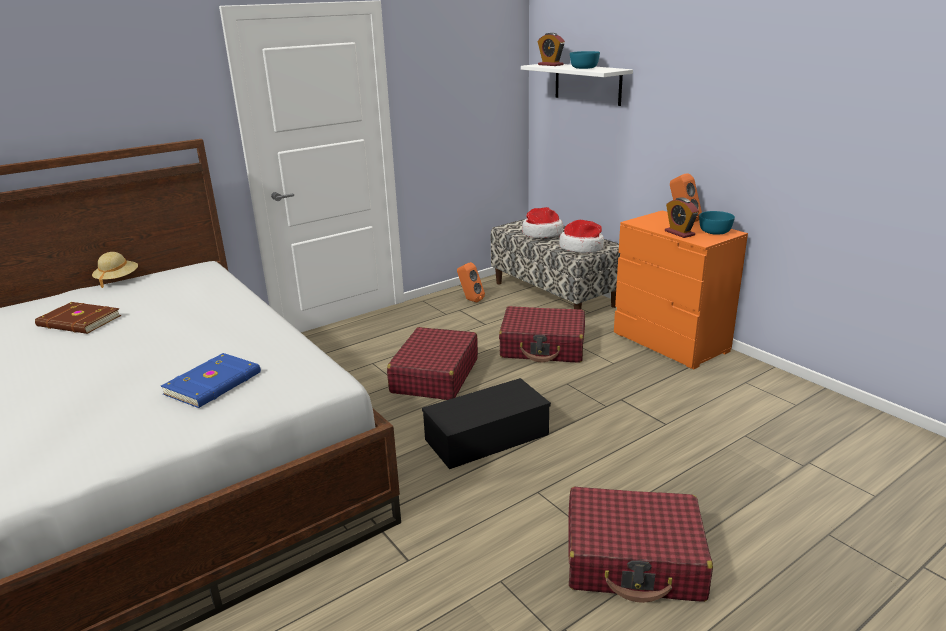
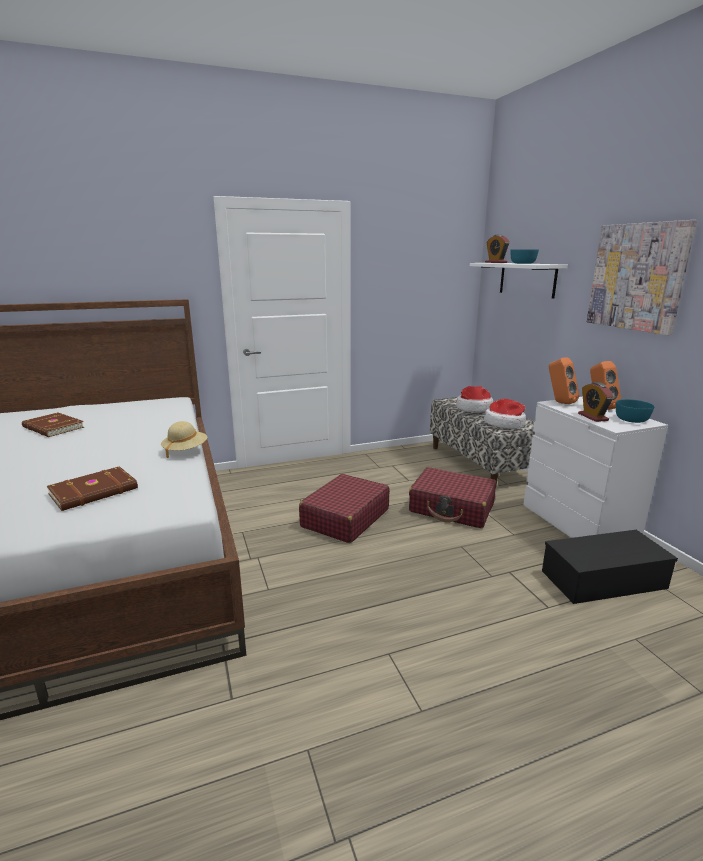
camera: 15 degrees right, 5 degrees down
(117, 280) = (109, 402): beige hat -> beige hat (185, 451)
(214, 384) = (94, 492): blue book -> brown book
(470, 300) = (404, 458): orange speaker -> orange speaker (559, 402)
(487, 436) = (366, 583): black storage box -> black storage box (604, 578)
(634, 559) = (461, 764): red suitcase -> none
(671, 343) = (578, 524): orange dresser -> white dresser
(707, 86) = (637, 277): none -> picture

